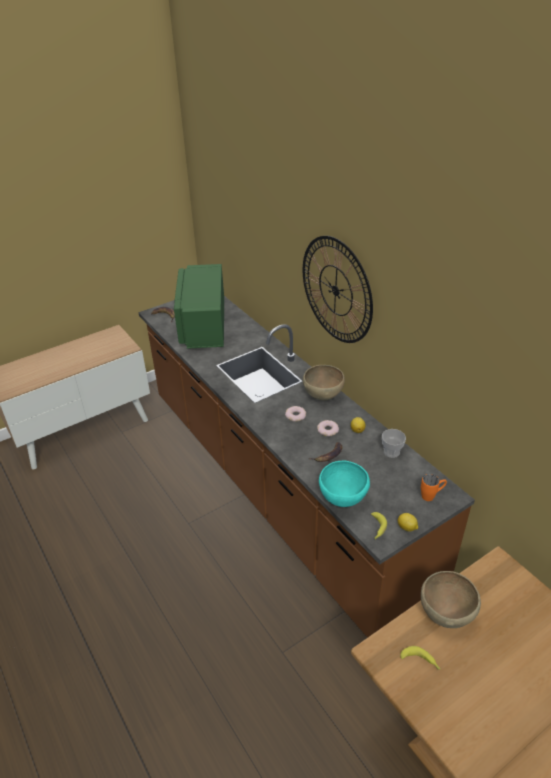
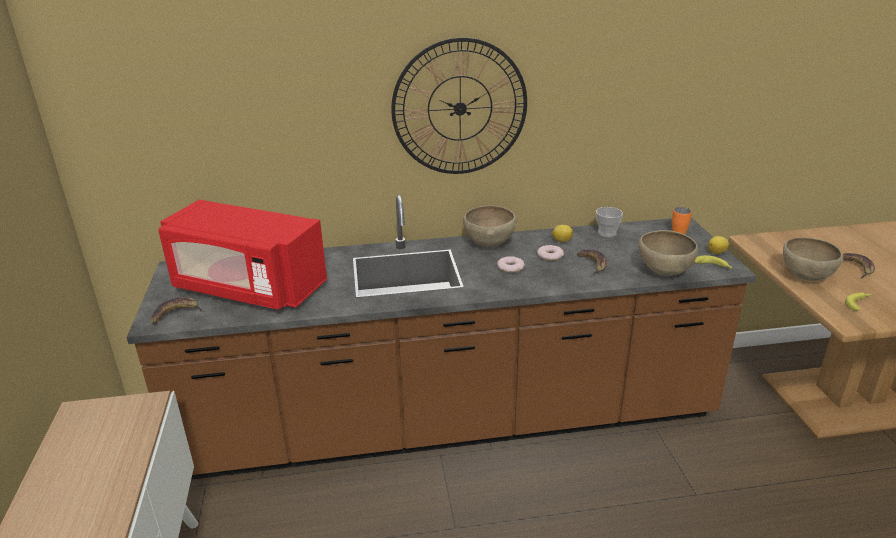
camera: 65 degrees left, 10 degrees down
(203, 325) = (248, 287): green microwave -> red microwave
(342, 498) = (663, 273): turquoise bowl -> brown bowl
(505, 660) = (856, 268): none -> banana

